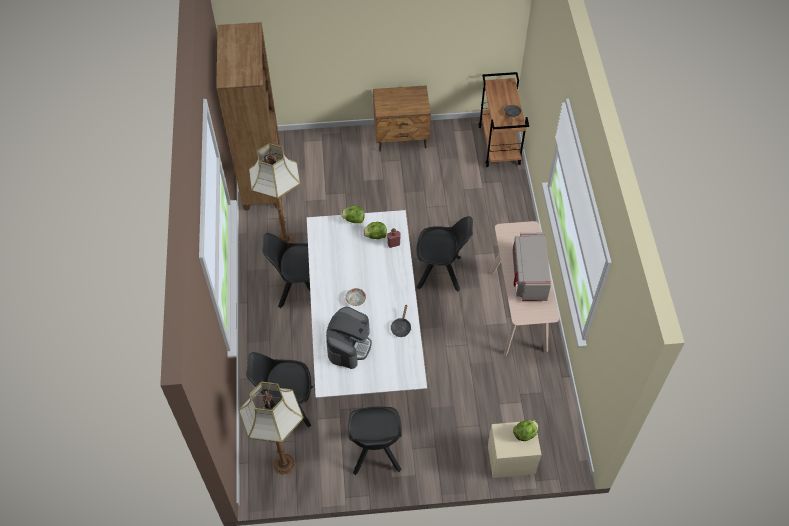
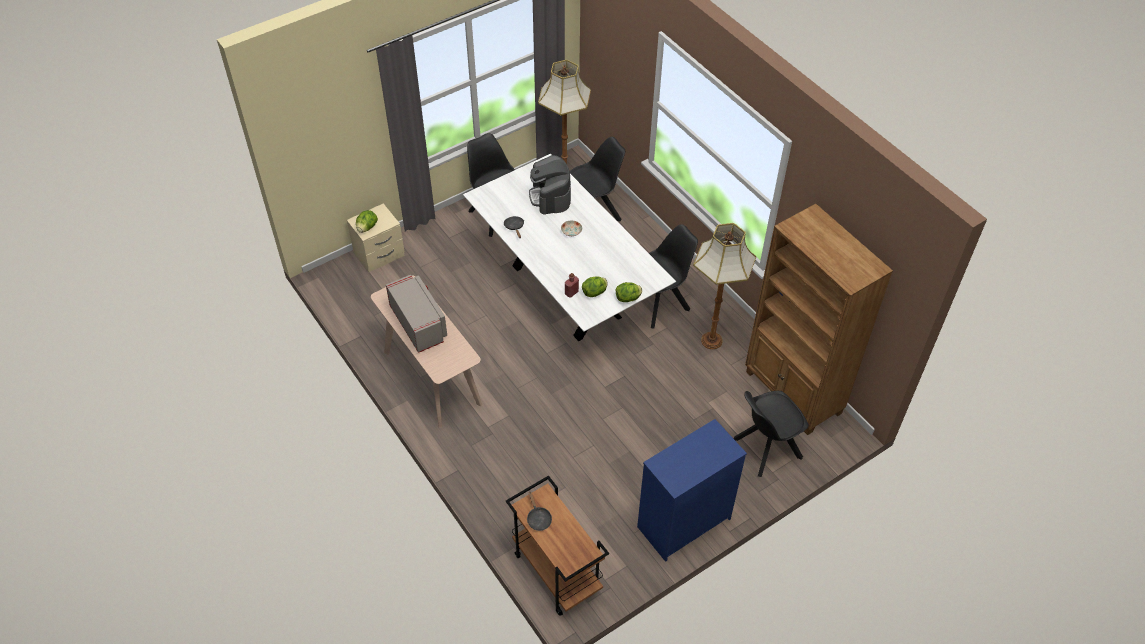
camera: 150 degrees right, 5 degrees down
(401, 137) = (683, 522): brown nightstand -> blue dresser
(441, 272) = (532, 380): black chair -> black chair (765, 449)

